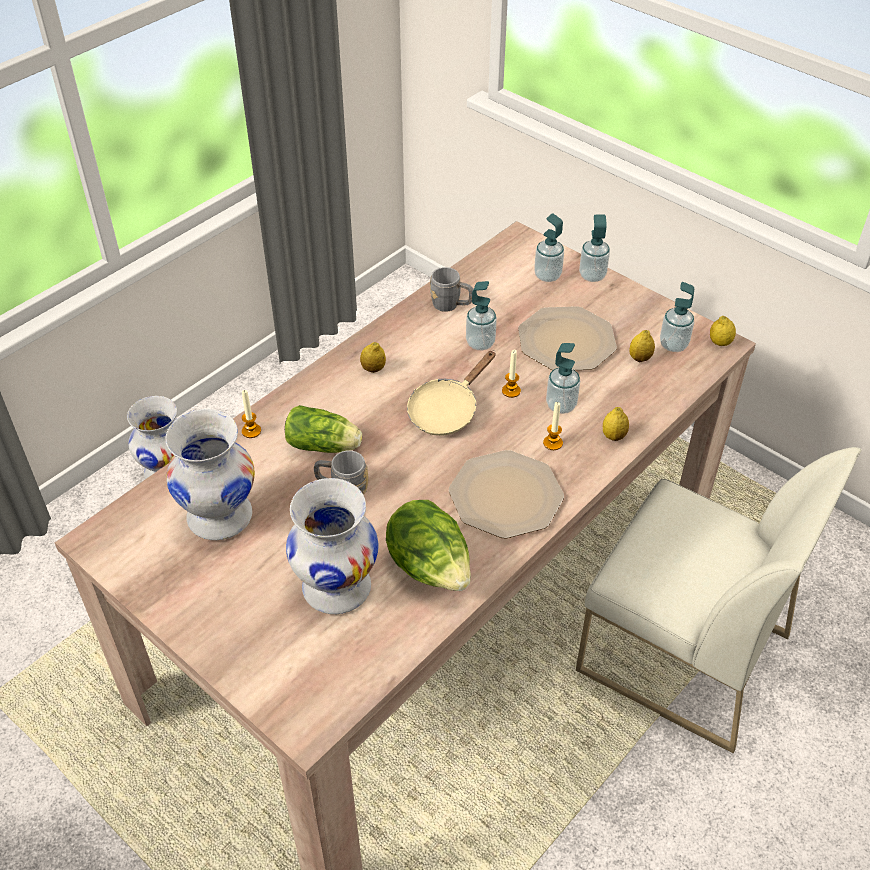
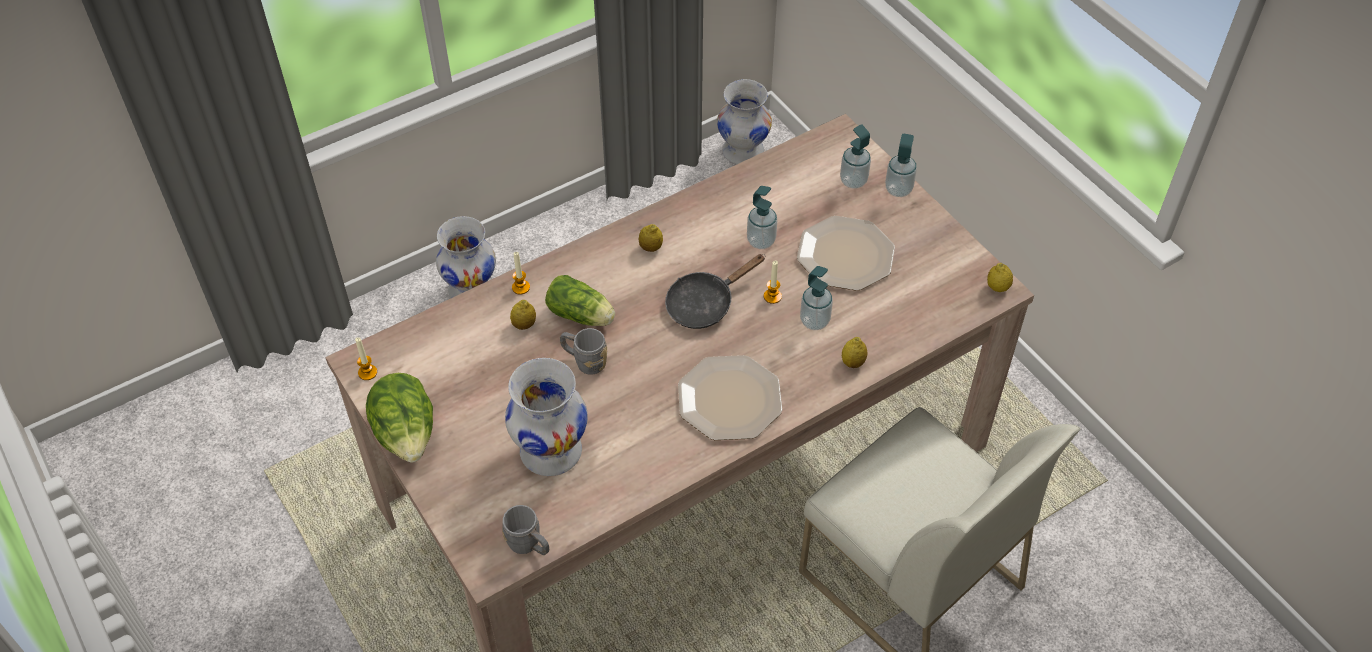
camera: 15 degrees right, 5 degrees up
(221, 517) = (471, 364): white vase -> white vase (743, 152)
(430, 568) = (638, 452): lettuce -> lettuce (407, 435)
(447, 410) = (705, 304): beige frying pan -> black frying pan
(451, 305) = (747, 195): grey mug -> grey mug (529, 546)
(553, 443) = (792, 357): candle -> candle (367, 372)
(640, 358) = (910, 288): lemon -> lemon (524, 325)
(673, 345) = (949, 280): soap dispenser -> none

